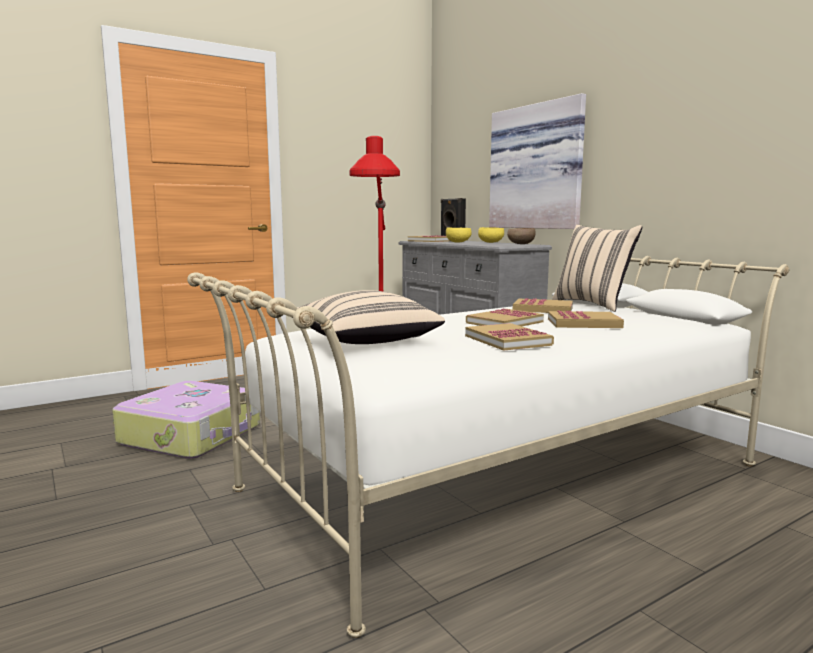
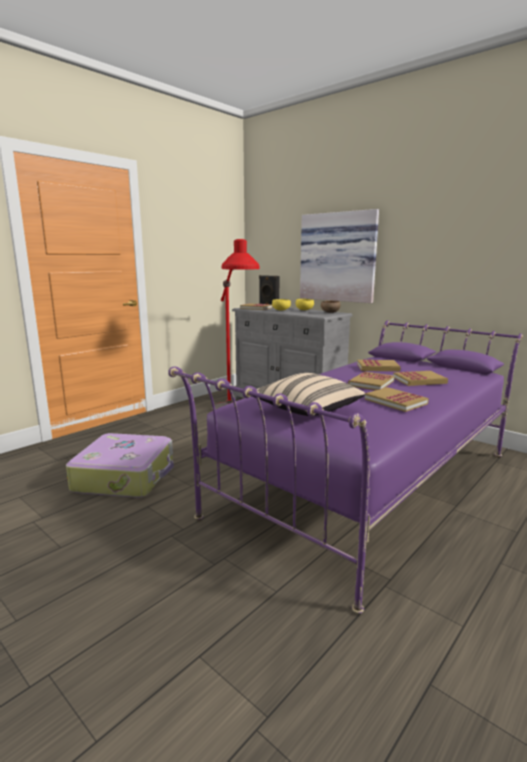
camera: 15 degrees left, 5 degrees up
(505, 476) = (368, 483): white bed -> purple bed
(593, 305) = (401, 360): beige pillow -> none

